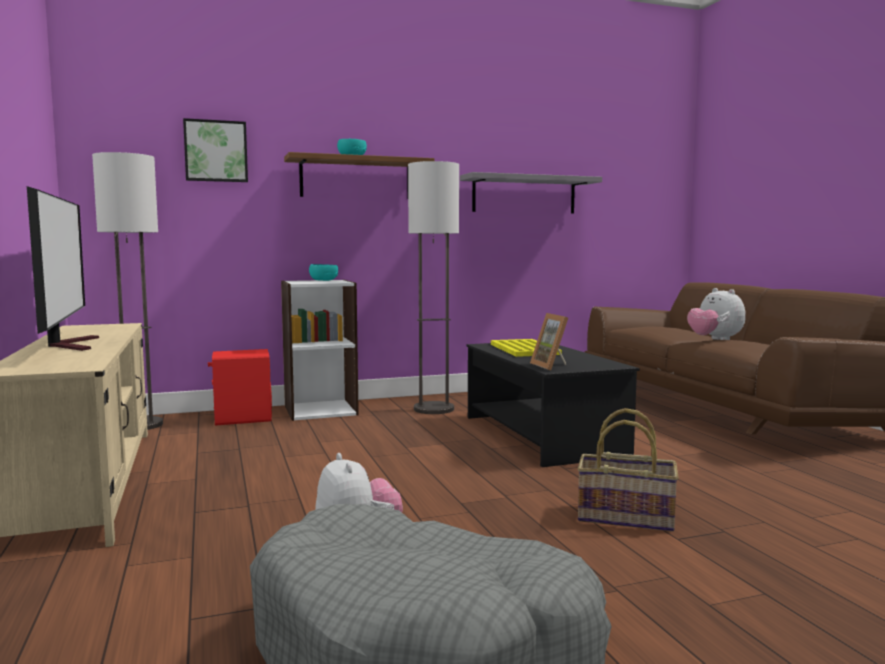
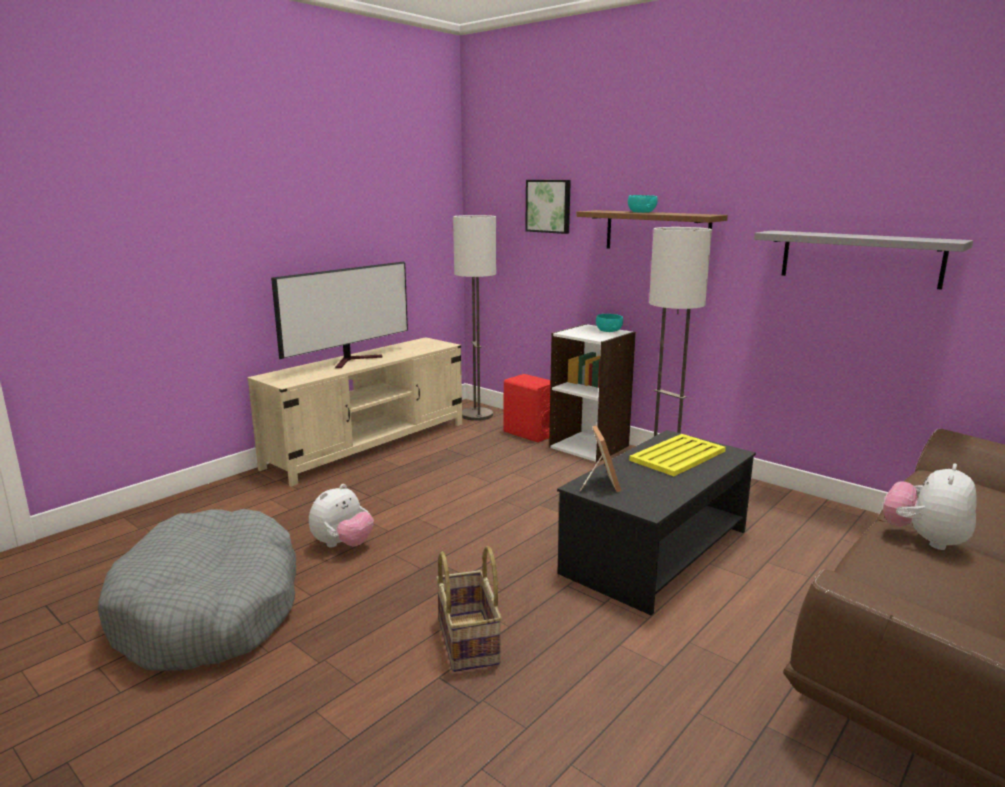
camera: 60 degrees right, 10 degrees up
(552, 366) = (599, 484): picture frame -> picture frame turned 135 degrees clockwise

